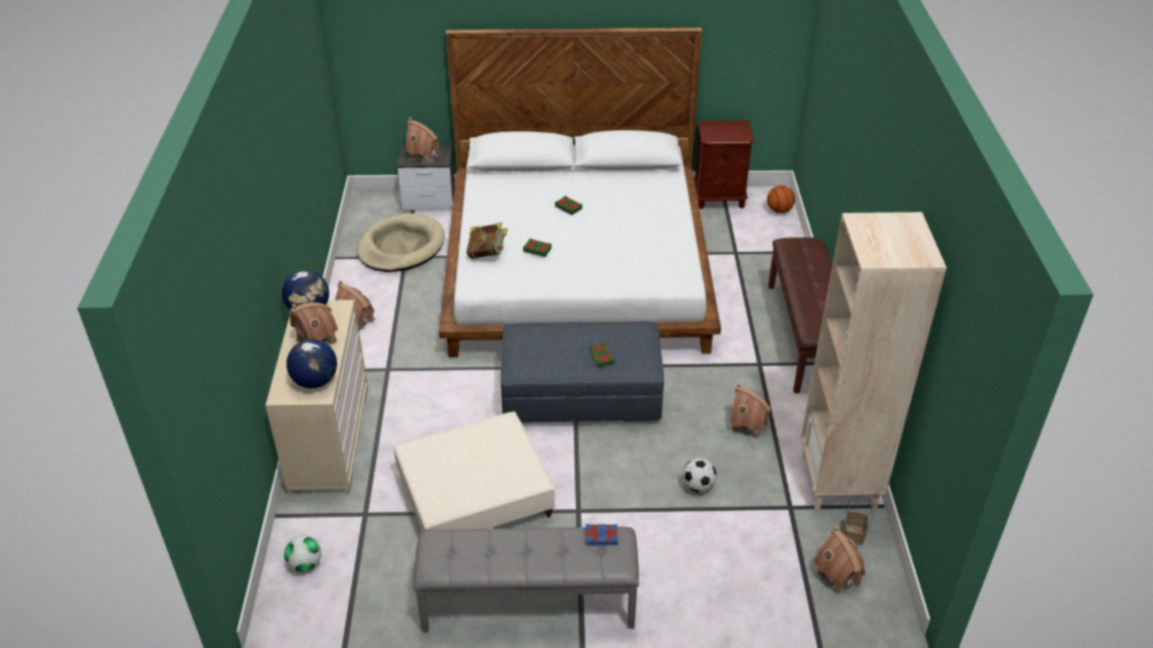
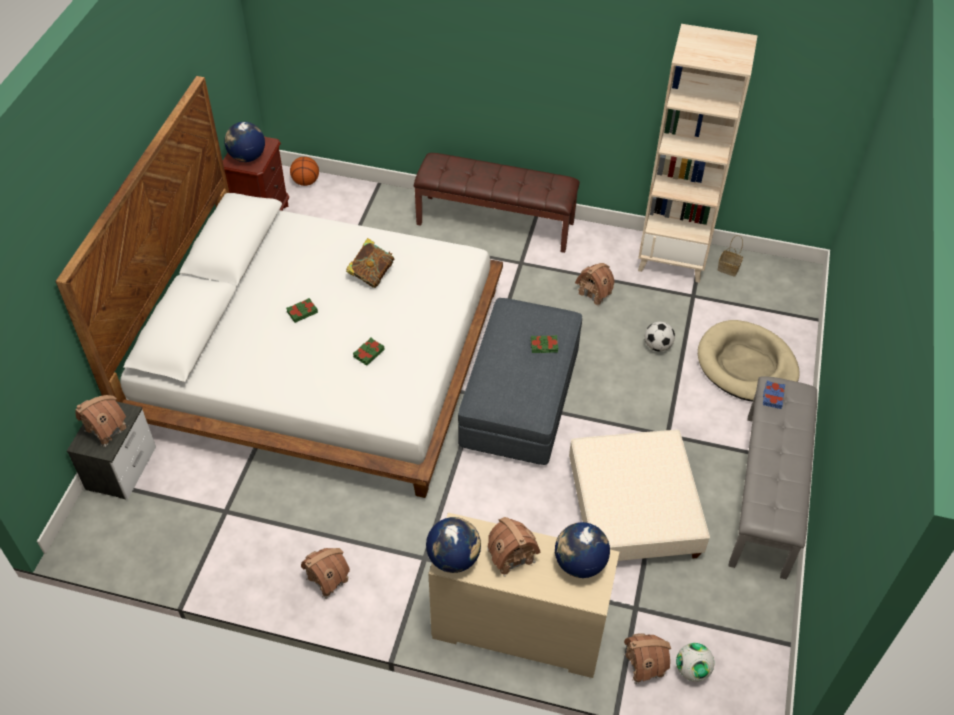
camera: 75 degrees left, 10 degrees up
(401, 247) = (203, 513): beige dog bed -> beige dog bed (746, 365)
(487, 254) = (355, 397): book -> book (371, 274)
(718, 131) = (247, 157): none -> globe
(838, 576) = (767, 290): toy house -> toy house (644, 664)

